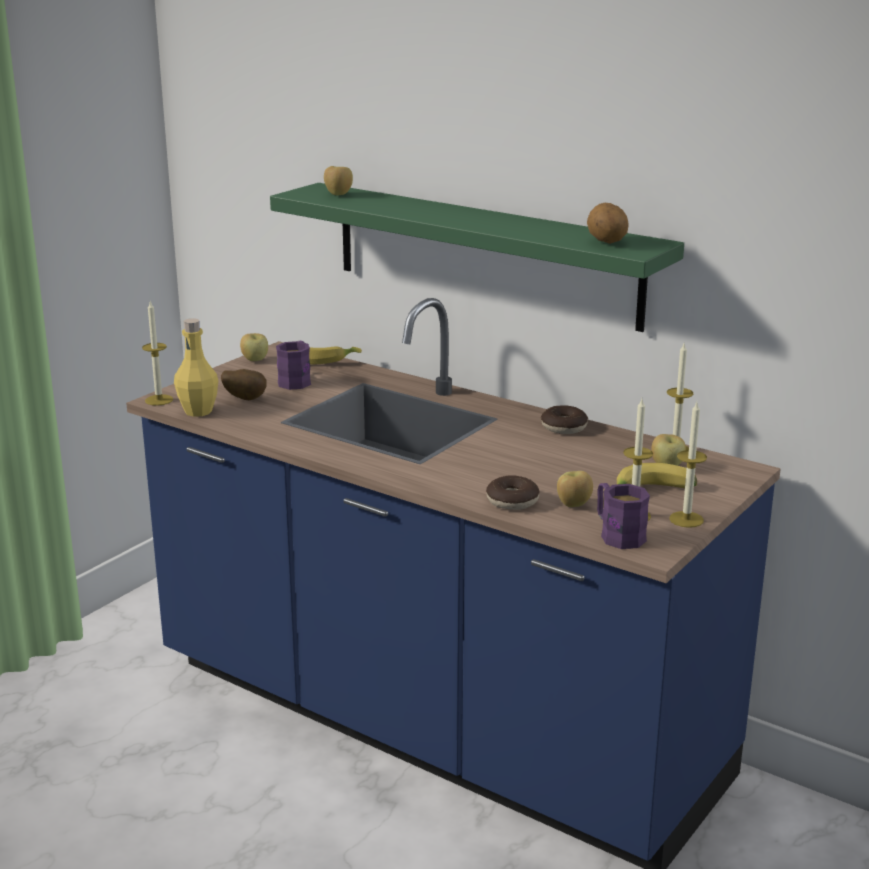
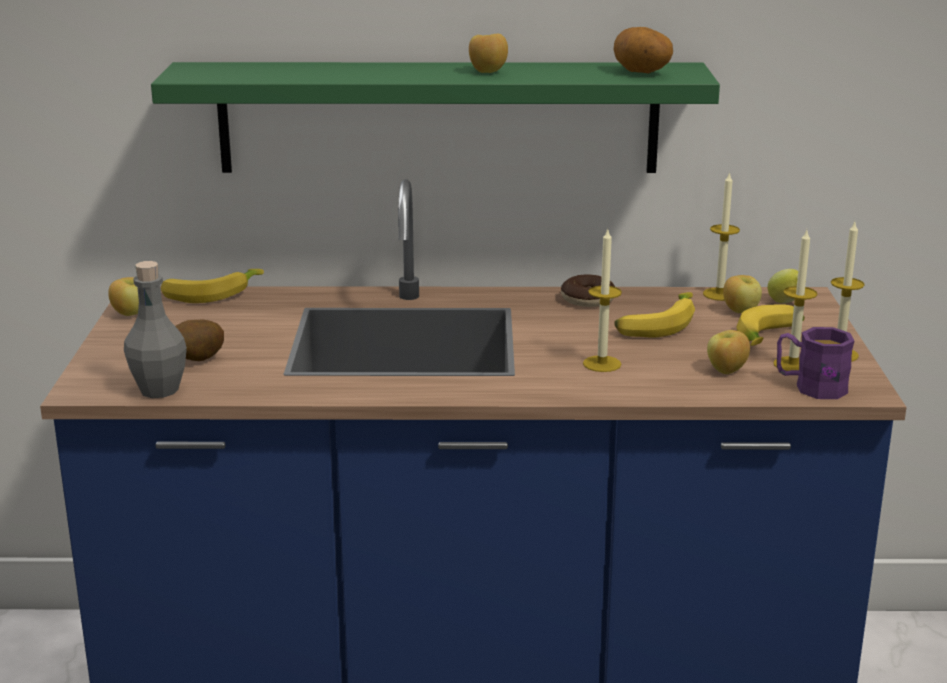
camera: 35 degrees left, 0 degrees up
(159, 400) = (82, 391): candle -> candle (602, 364)
(198, 411) = (159, 390): yellow bottle -> grey bottle
(296, 380) = (221, 324): purple mug -> none
(338, 195) = (236, 71): apple -> apple (488, 72)
(512, 501) = (667, 385): donut -> none
(581, 458) = (656, 325): none -> banana
(717, 471) = (786, 303): none -> lemon

